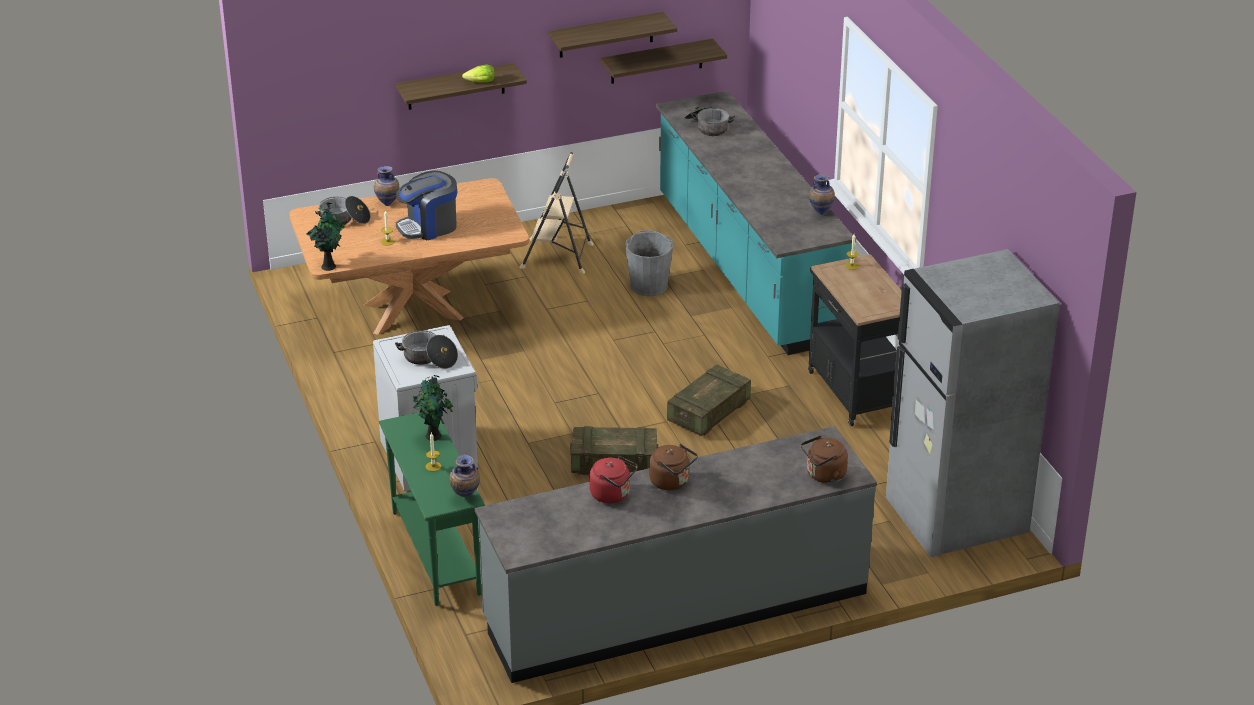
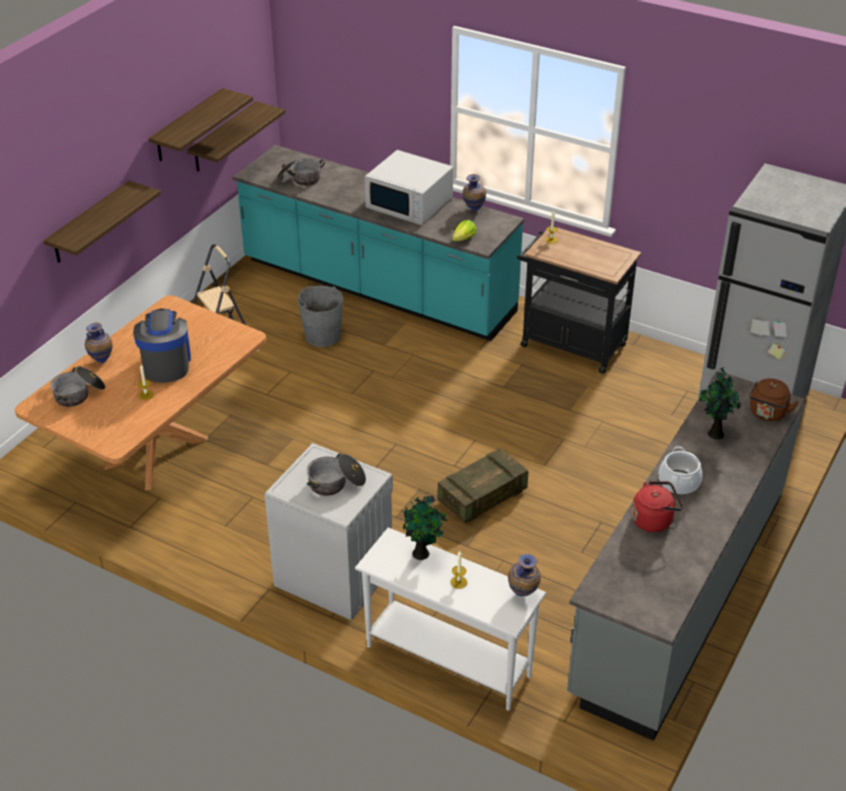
camera: 40 degrees left, 5 degrees up
(328, 266) = (120, 444): potted plant -> potted plant (714, 433)
(429, 227) = (166, 364): coffee machine -> coffee machine turned 150 degrees clockwise
(434, 553) = (446, 662): green console table -> white console table
(480, 82) = (123, 208): lettuce -> lettuce (464, 239)
(672, 482) = (679, 482): brown kettle -> cooking pot
(708, 412) = (495, 415): crate -> none
(772, 185) = (410, 204): none -> white microwave

